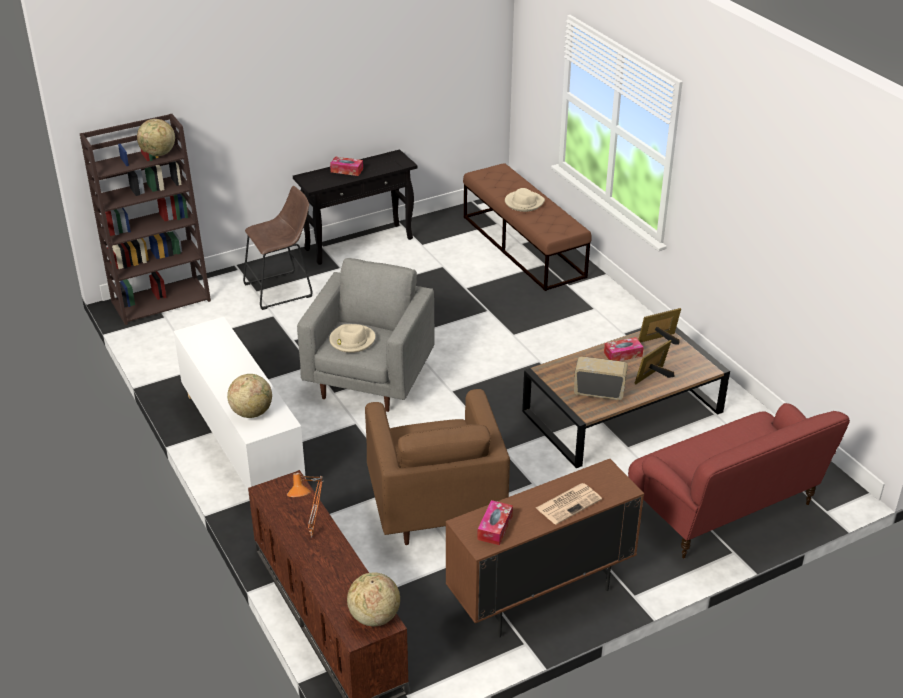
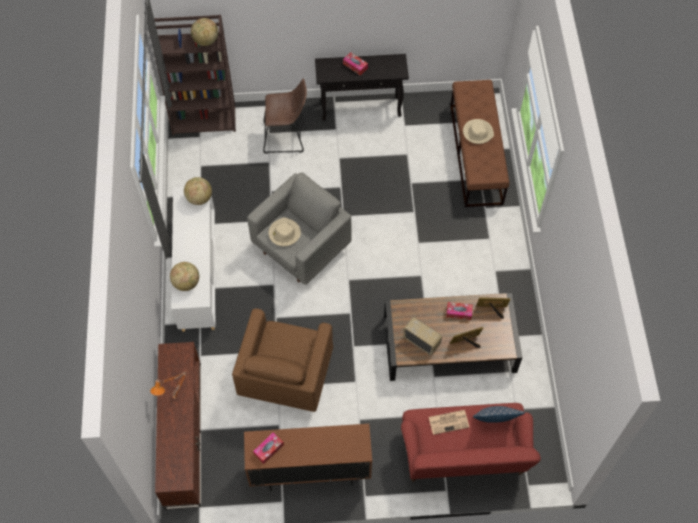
camera: 25 degrees right, 25 degrees up
(374, 617) = (180, 474): globe -> globe (199, 198)
(569, 503) = (322, 449): newspaper -> newspaper (449, 422)
(750, 433) = (495, 421): none -> pillow

